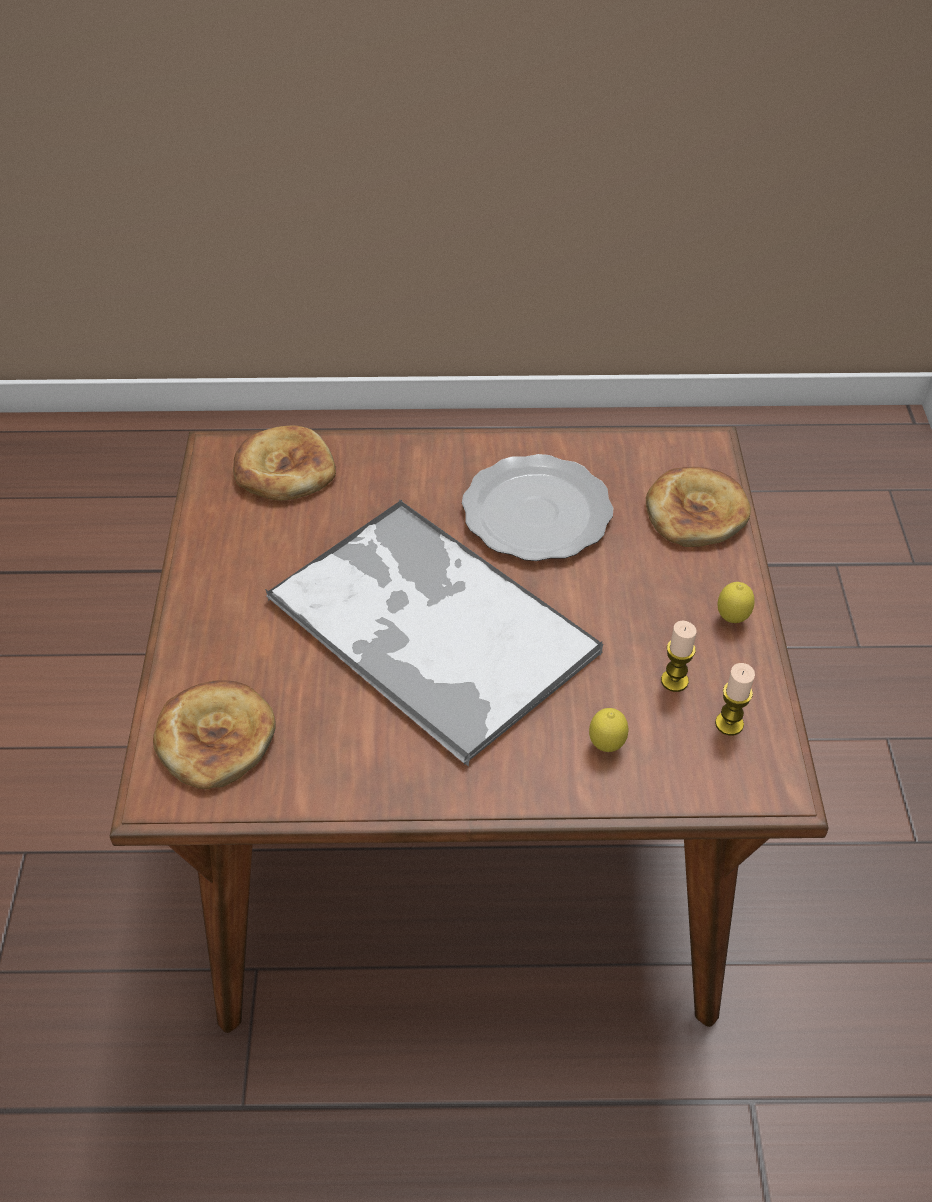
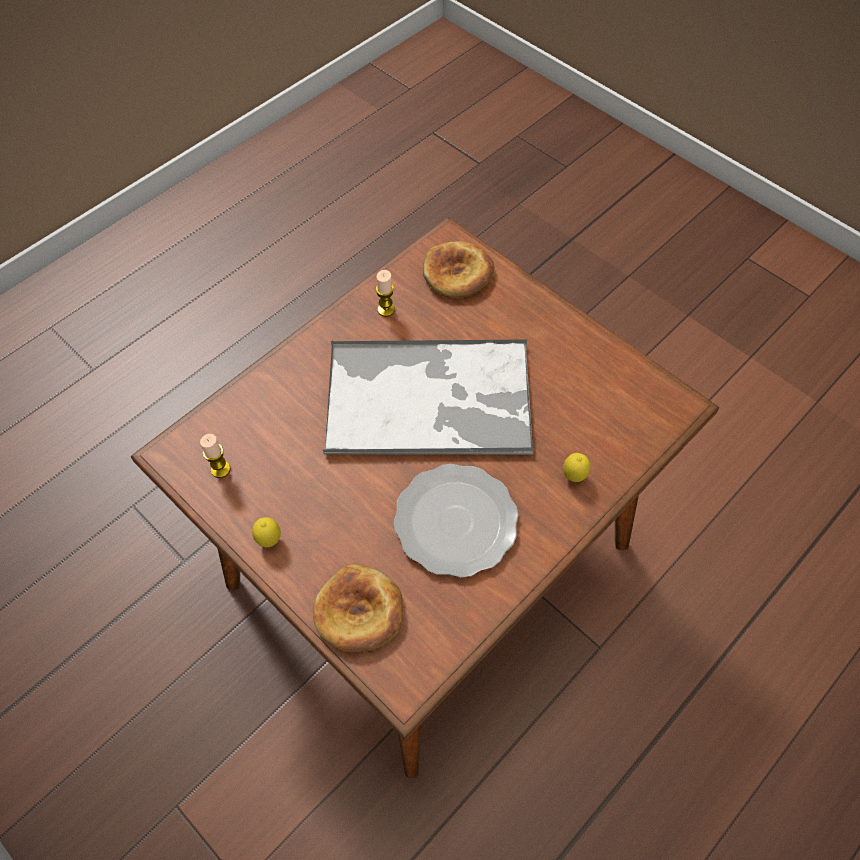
camera: 135 degrees right, 10 degrees up
(284, 470) = (629, 424): bread -> none
(606, 746) = (275, 407): lemon -> lemon (573, 476)
(674, 681) = (270, 471): candle -> candle (386, 310)

